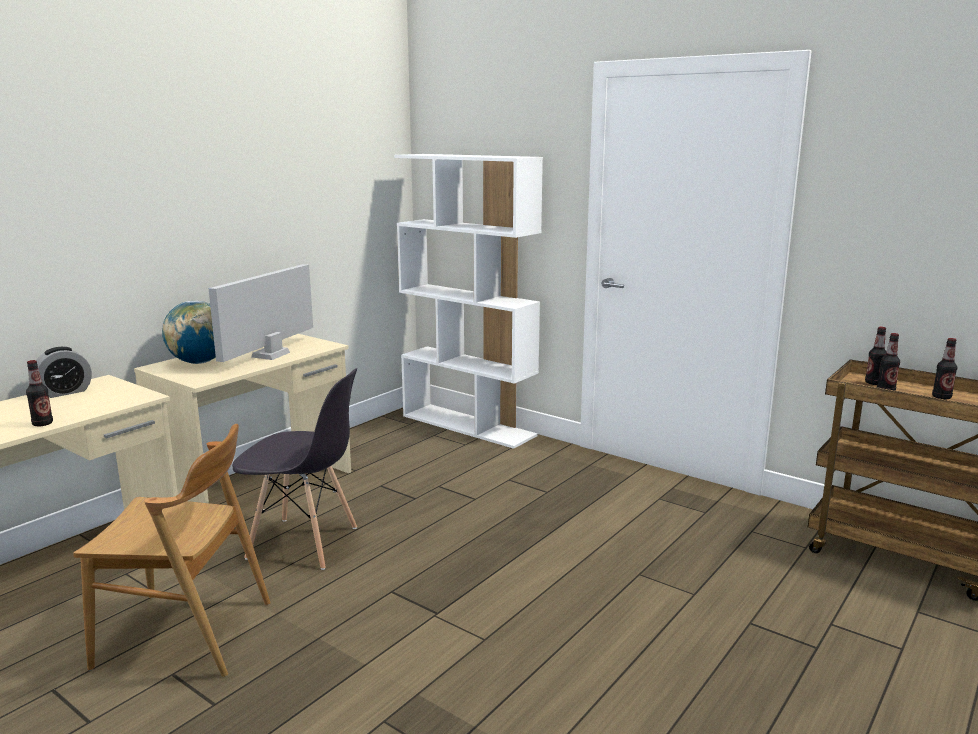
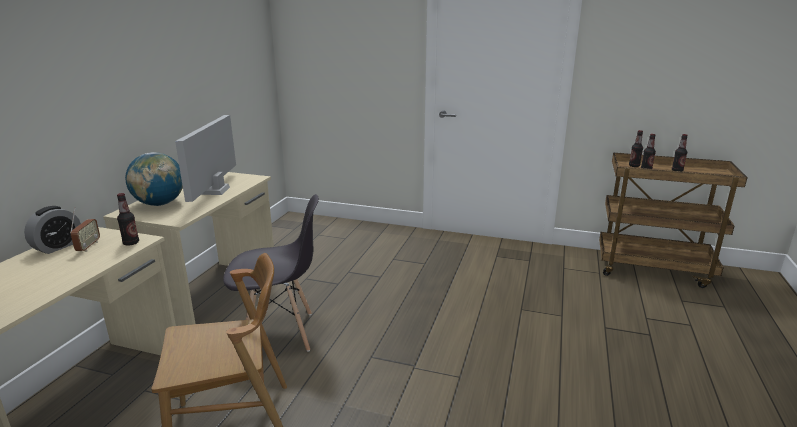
camera: 20 degrees left, 5 degrees up
(42, 424) = (66, 279): bottle -> bottle (131, 243)
(90, 396) = (88, 246): none -> radio
(469, 425) = (338, 224): white bookcase -> none

